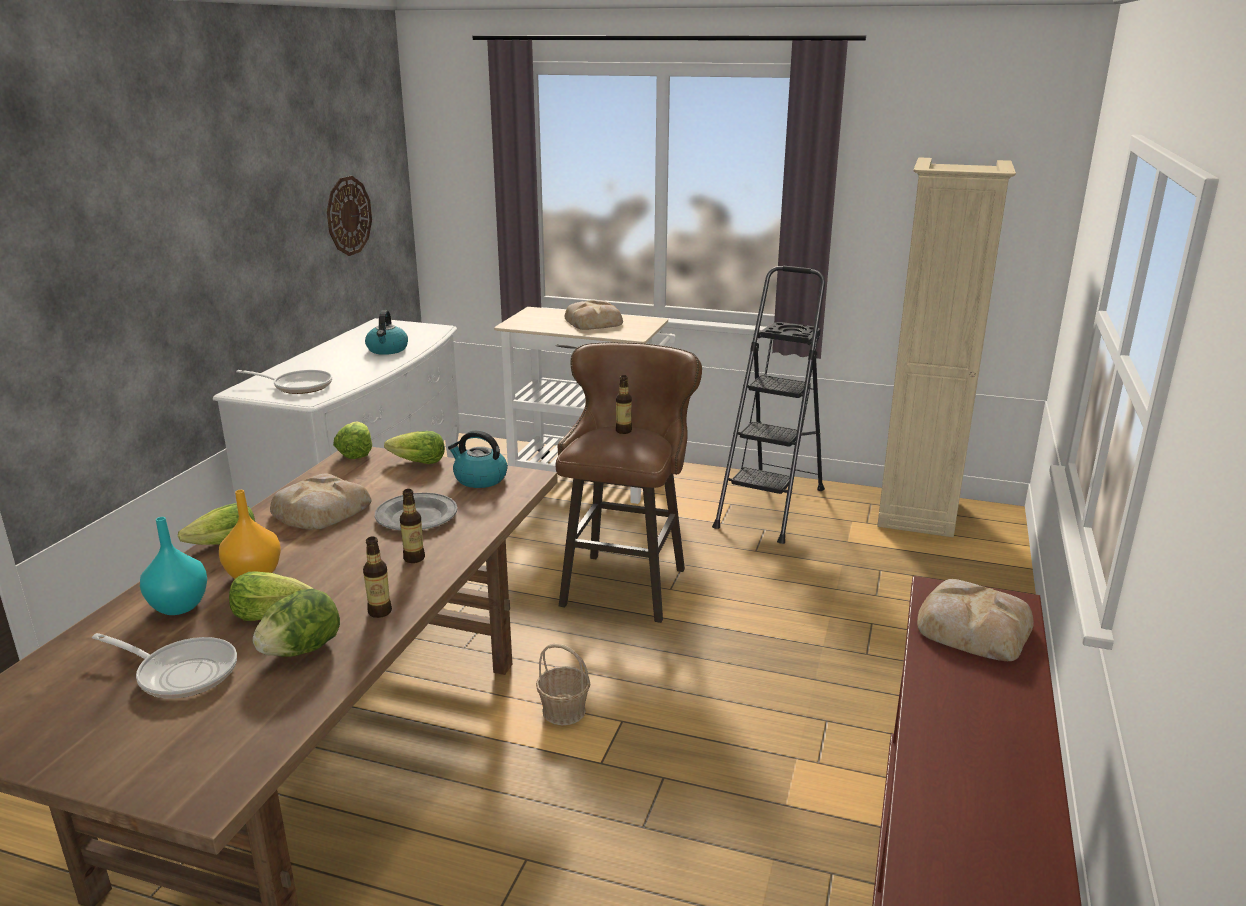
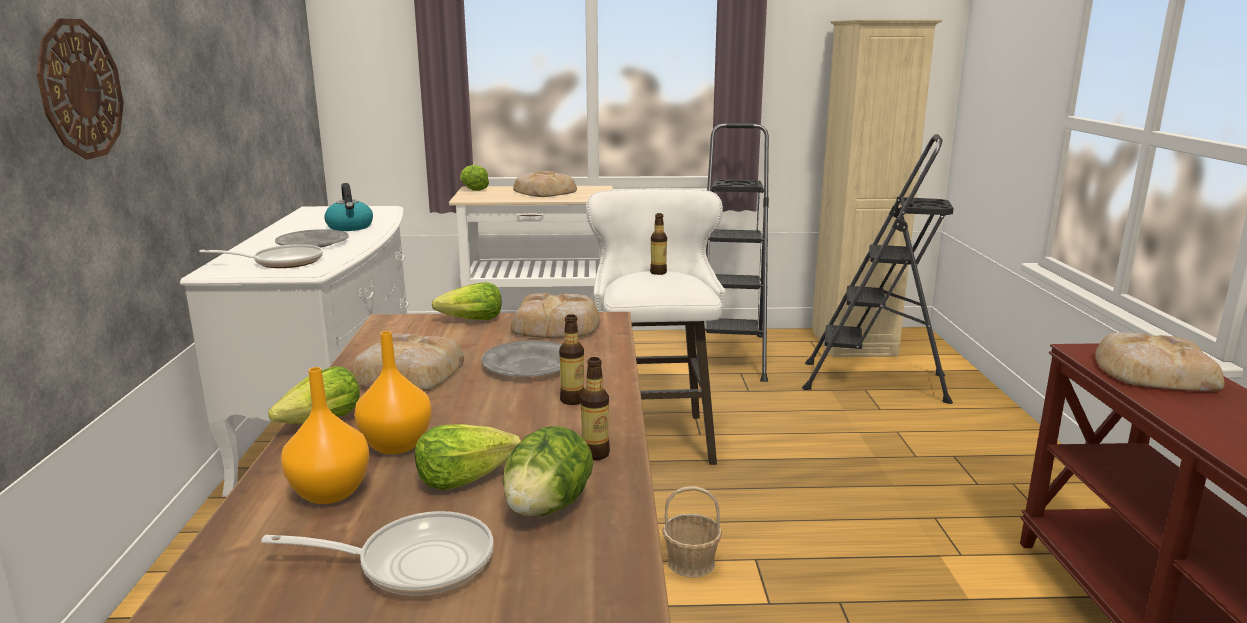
camera: 20 degrees left, 5 degrees down
(180, 605) = (330, 492): turquoise vase -> orange vase
(341, 366) = (313, 243): none -> grey plate
(348, 216) = (272, 91): wall clock -> wall clock (80, 89)
(355, 453) = (389, 321): lettuce -> lettuce (473, 189)
(479, 479) = (557, 325): kettle -> bread
(626, 583) = (654, 437): brown stool -> white stool
(901, 563) = (877, 382): none -> step ladder

